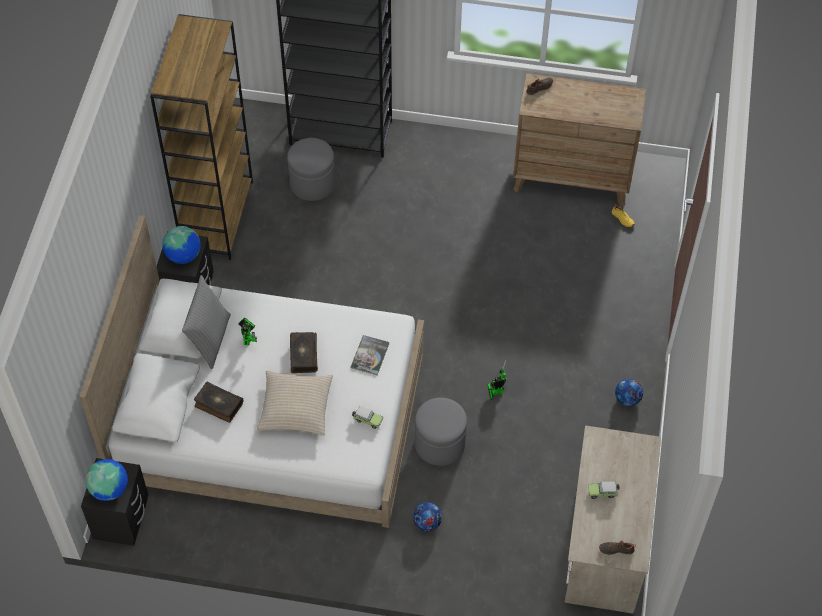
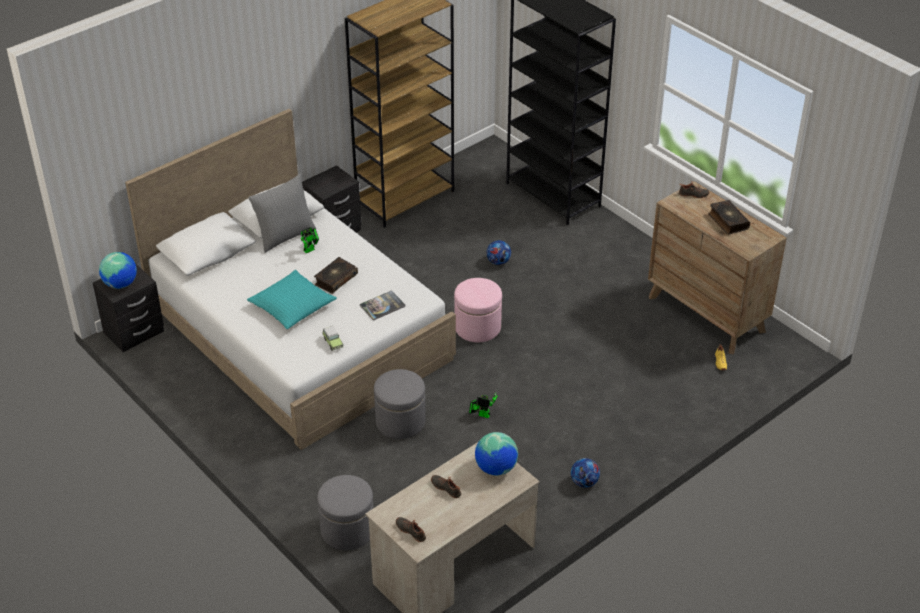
camera: 40 degrees right, 15 degrees down
(183, 256) = (329, 184): globe -> globe (496, 468)
(218, 405) = (243, 275): book -> book (727, 221)
(295, 408) = (292, 306): beige pillow -> turquoise pillow
(312, 183) = (495, 214): grey ottoman -> grey ottoman (347, 530)
(411, 310) = (477, 327): none -> pink ottoman
(427, 523) = (331, 464): football -> football (498, 262)
(603, 492) = (446, 488): toy car -> black shoe

